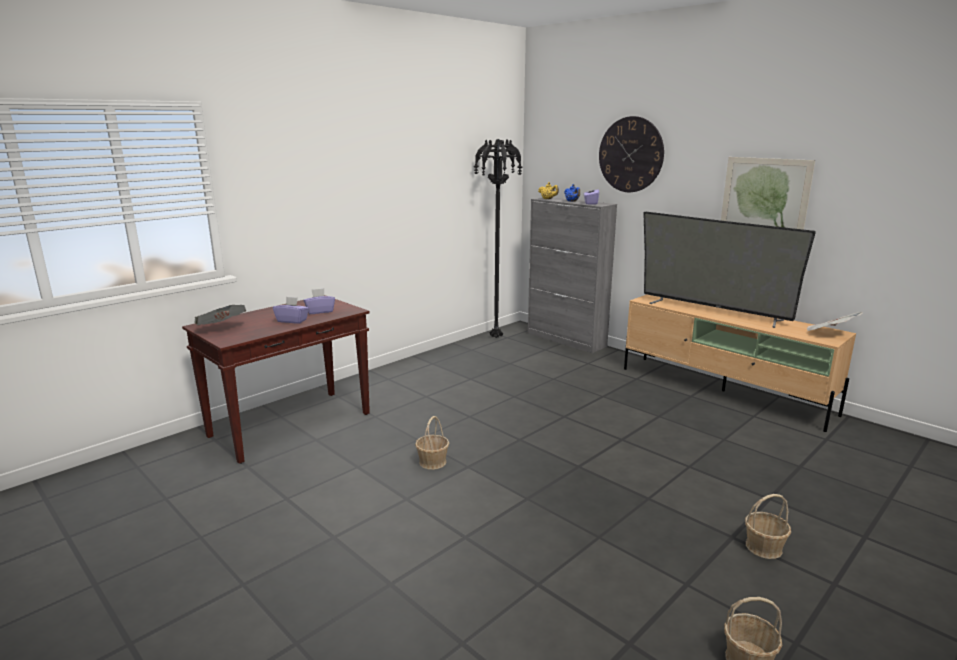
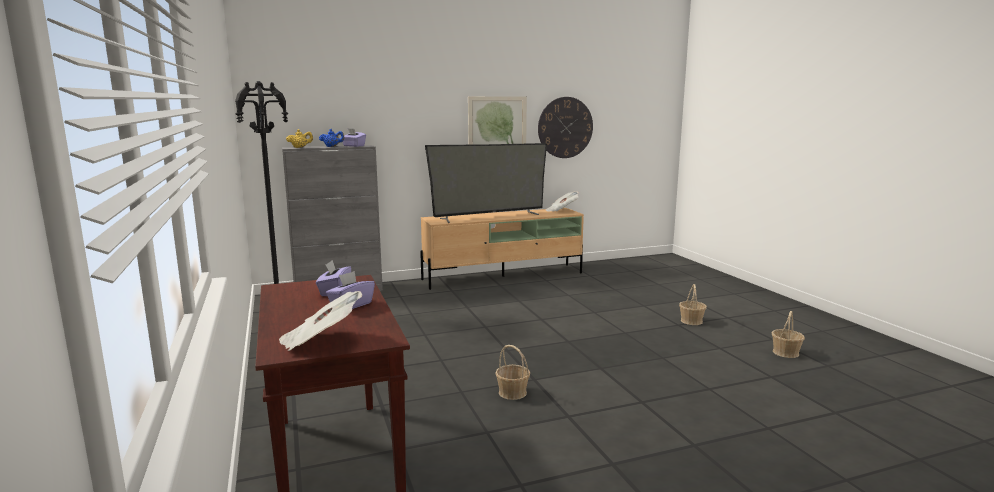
camera: 65 degrees left, 5 degrees down
(630, 154) = (378, 98): wall clock -> wall clock (565, 127)

